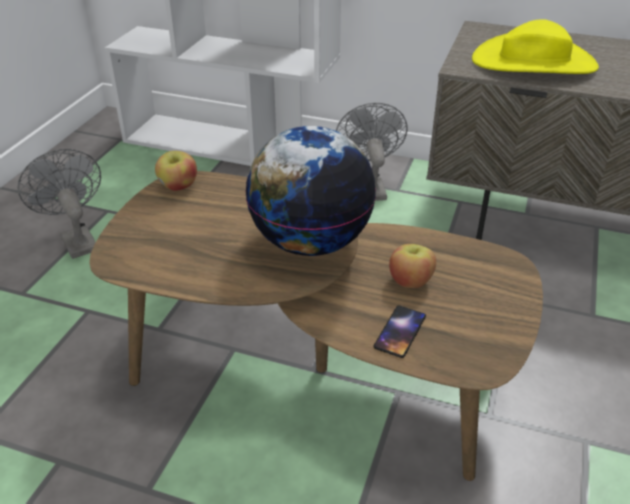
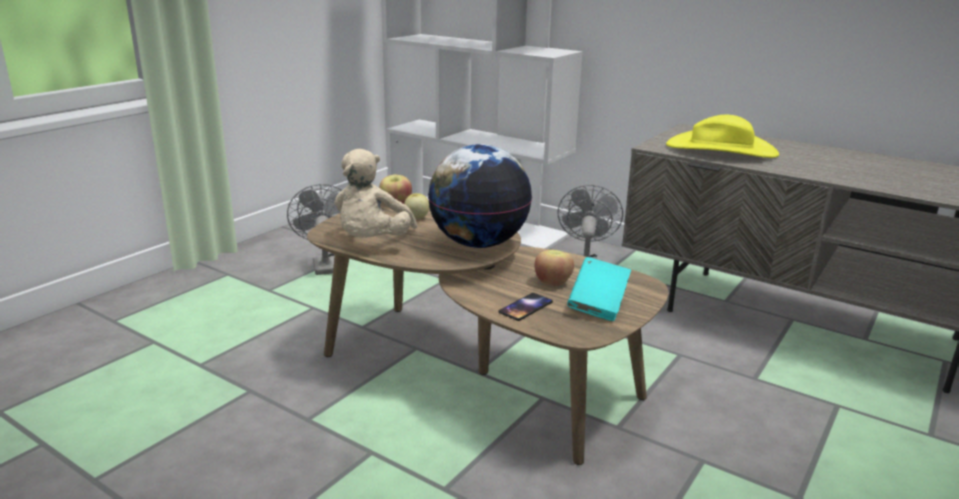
camera: 15 degrees right, 15 degrees down
(181, 265) = (372, 242): none -> beige plush toy
(215, 208) = (417, 217): none -> apple
(476, 309) = (598, 305): none -> turquoise book

